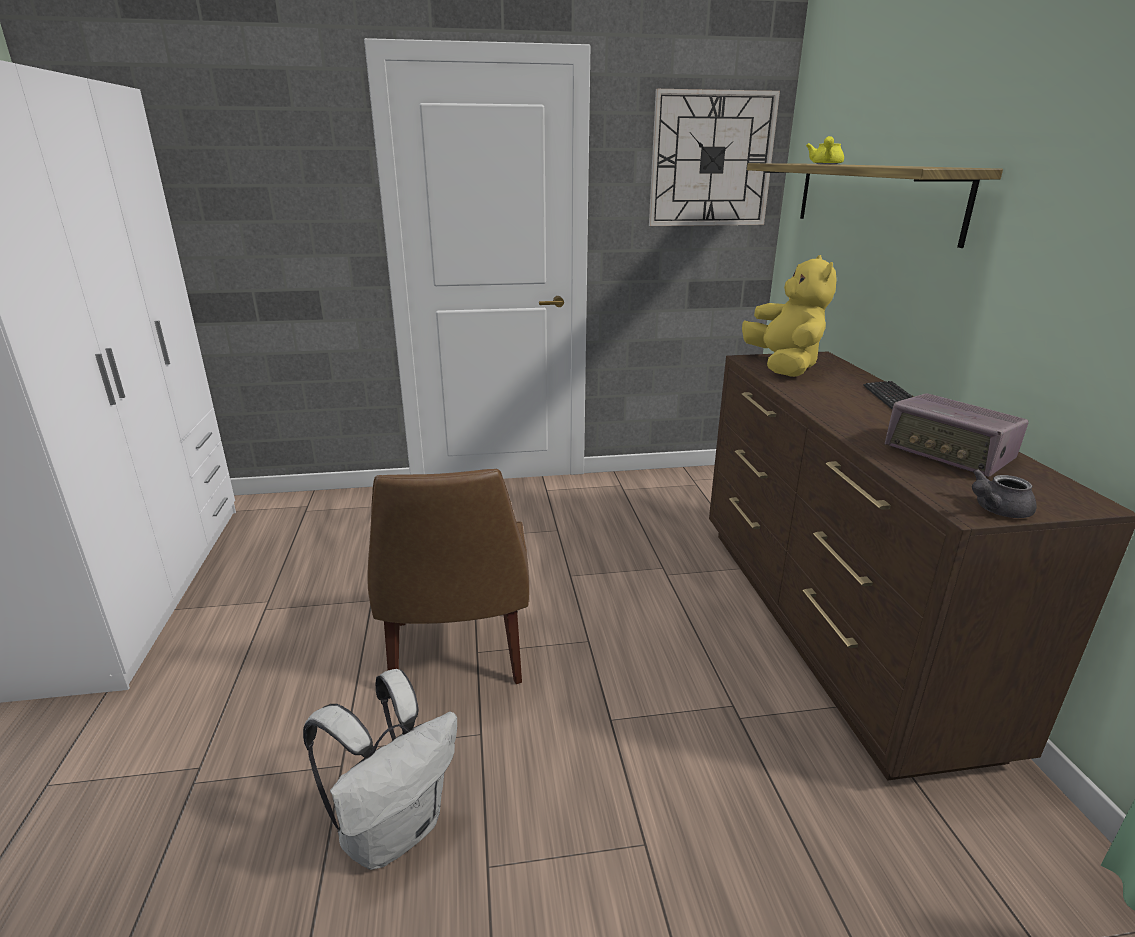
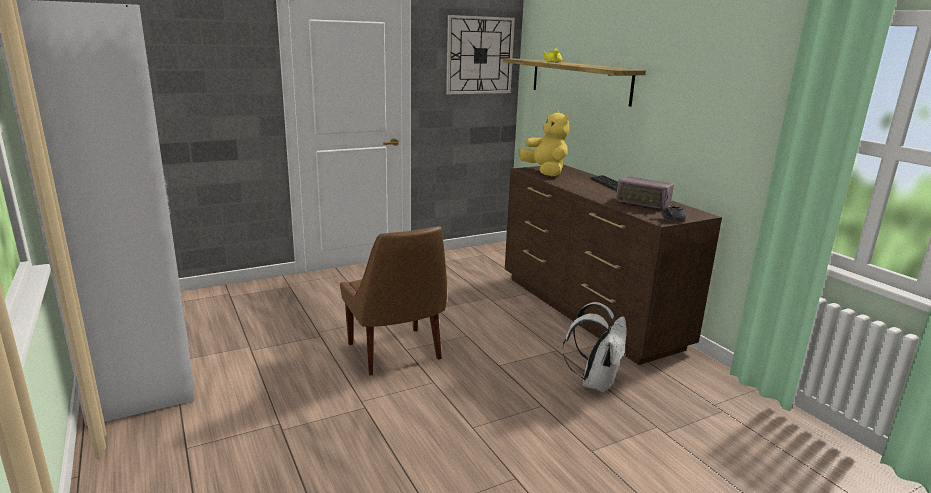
camera: 20 degrees left, 5 degrees down
(394, 829) = (414, 424): white backpack -> white backpack (595, 382)

